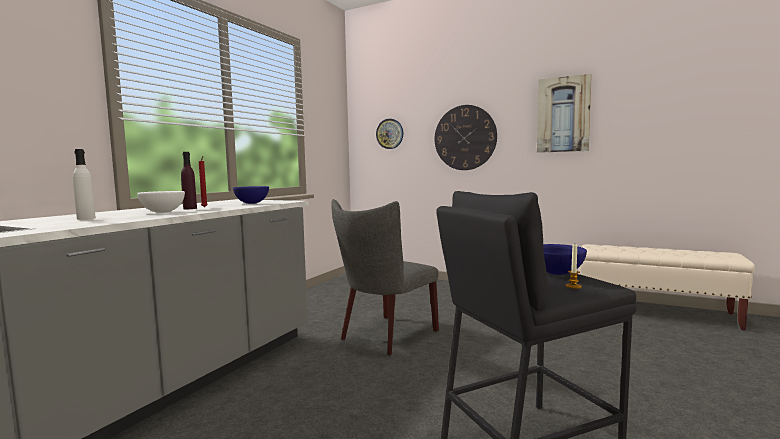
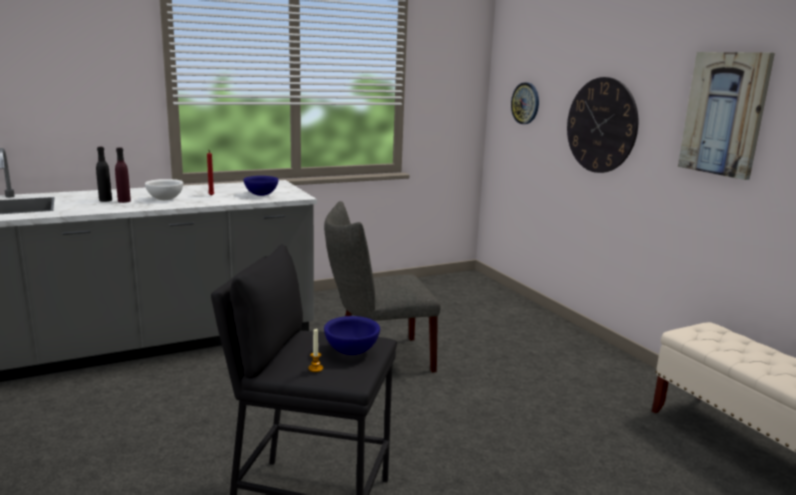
camera: 35 degrees right, 10 degrees up
(86, 218) = (105, 200): white bottle -> black bottle
(190, 208) = (196, 196): purple bottle -> purple bottle (124, 201)

